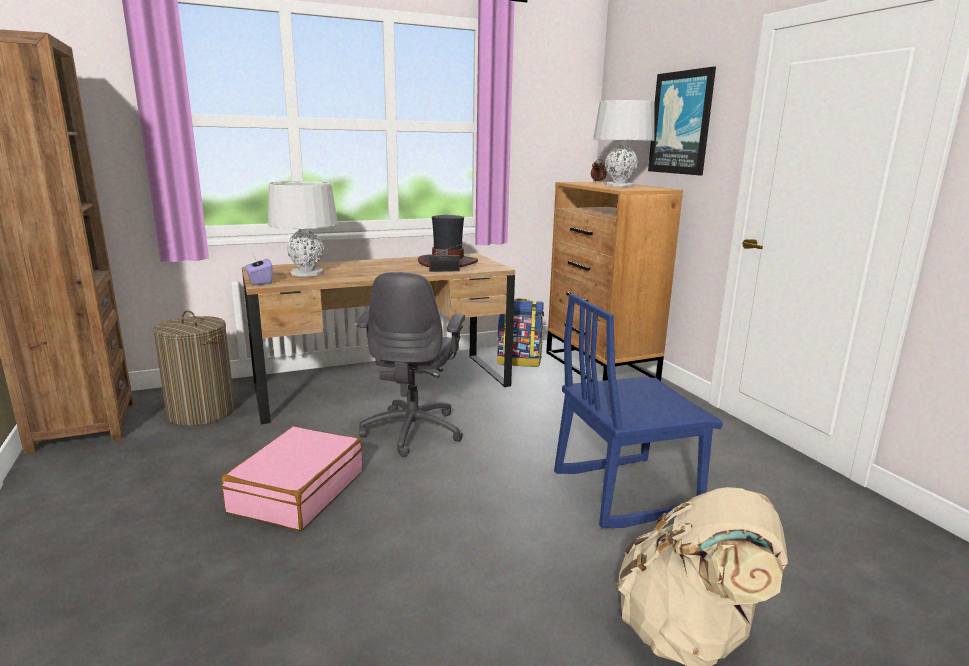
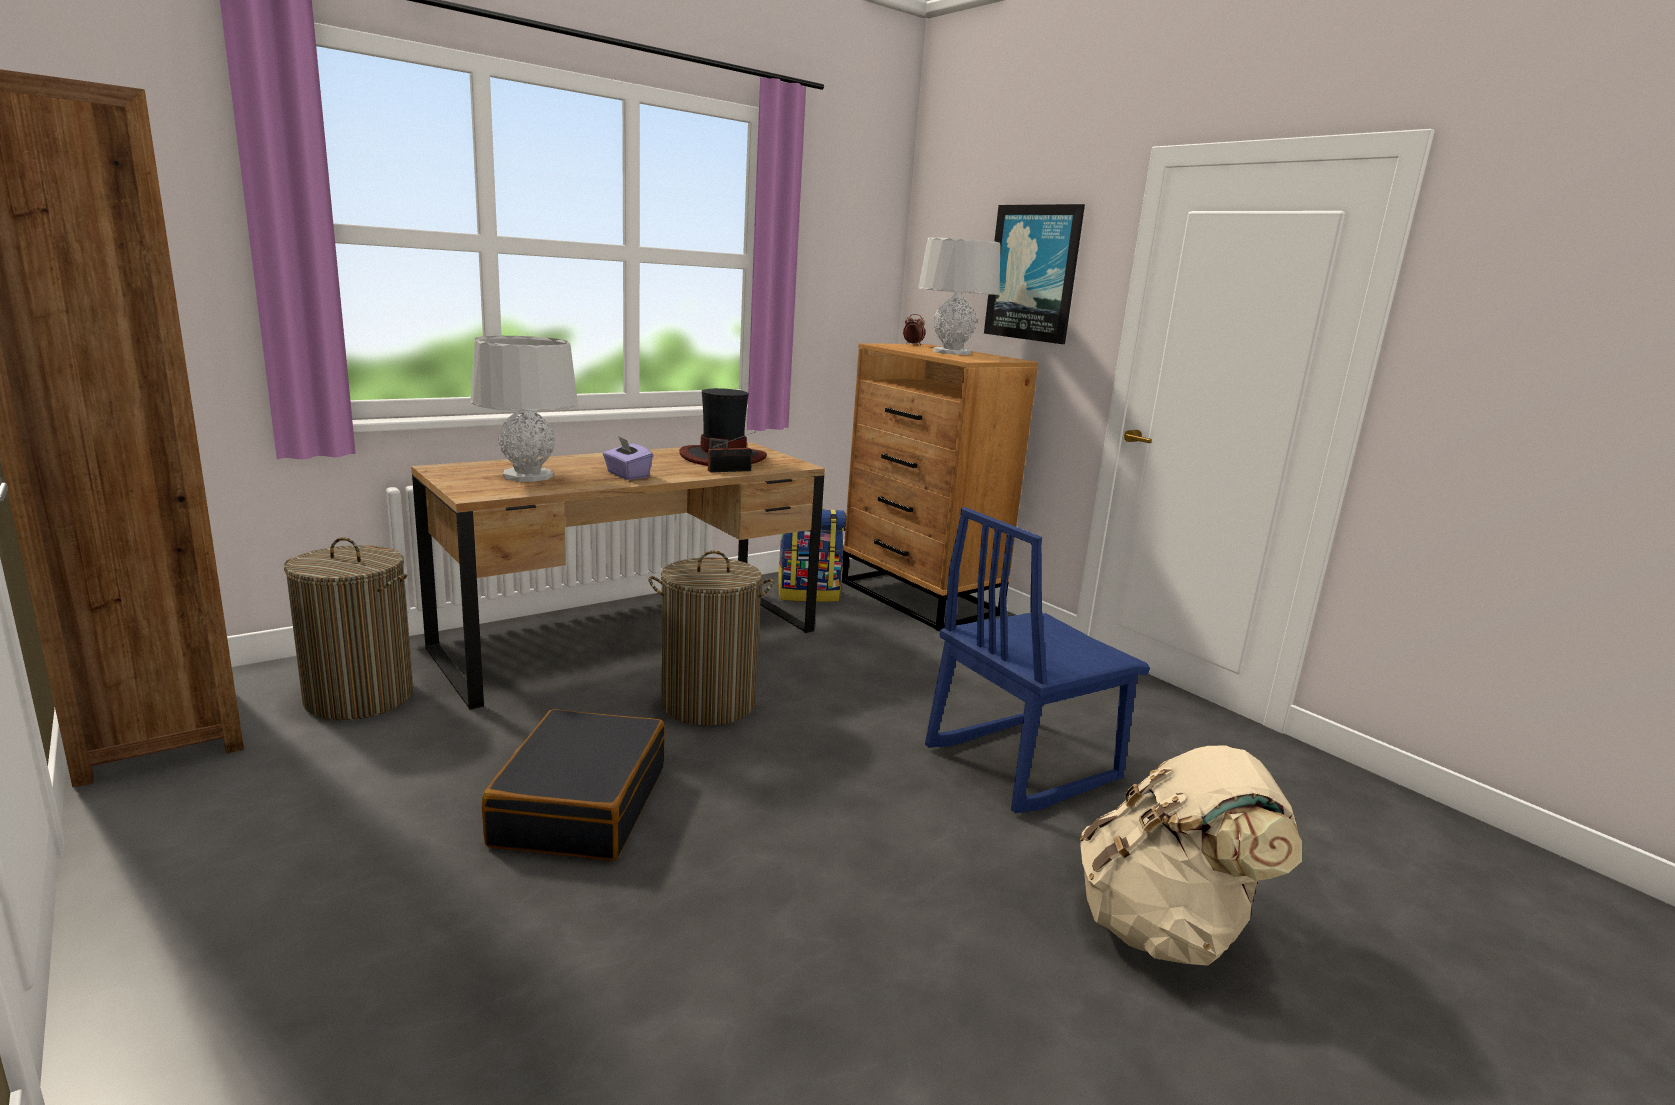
camera: 15 degrees left, 0 degrees up
(259, 282) = (467, 491): purple tissue box -> purple tissue box (627, 475)
(297, 491) = (580, 805): pink suitcase -> black suitcase
(414, 430) = (708, 703): grey office chair -> laundry basket

